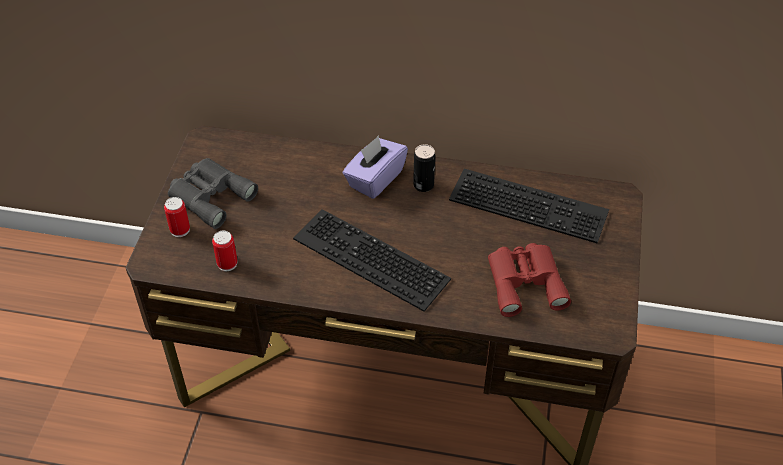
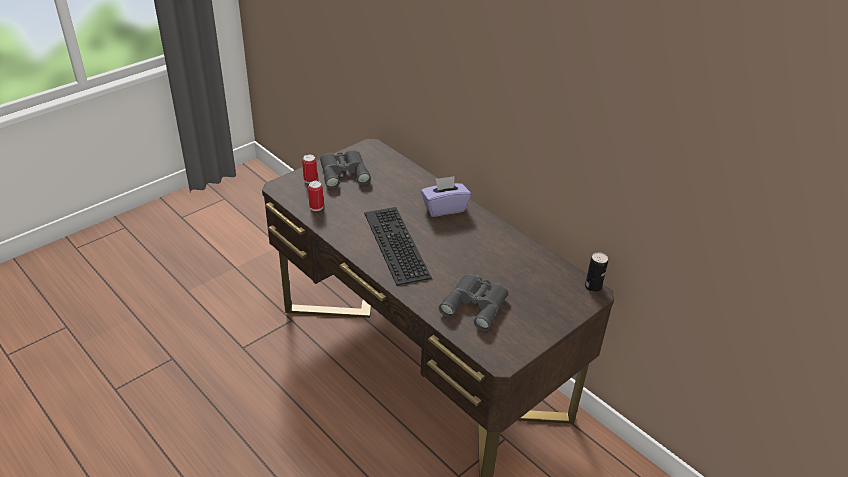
camera: 35 degrees right, 10 degrees down
(423, 185) = (470, 225): can -> can (593, 287)
(525, 281) = (476, 304): red binoculars -> grey binoculars
(530, 203) = (528, 267): keyboard -> none

